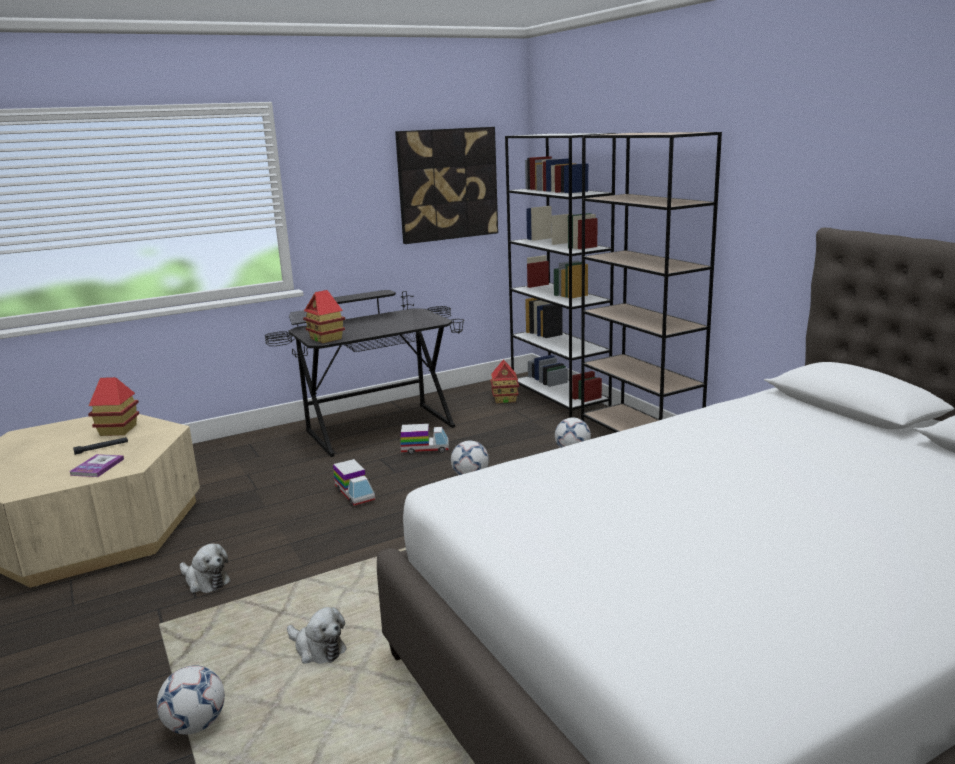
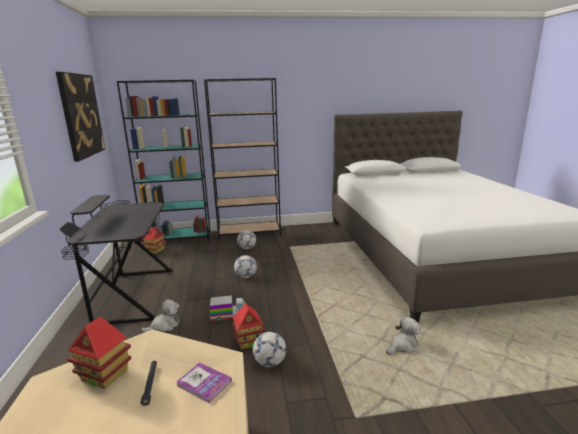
camera: 70 degrees left, 0 degrees up
(196, 725) = (467, 397): football -> football (270, 363)
(205, 581) = (305, 392): plush toy -> plush toy (164, 325)
(326, 339) = (130, 232): toy house -> toy house (249, 341)
(425, 449) = (192, 284): toy truck -> none
(560, 398) = (178, 238): white bookcase -> turquoise bookcase

